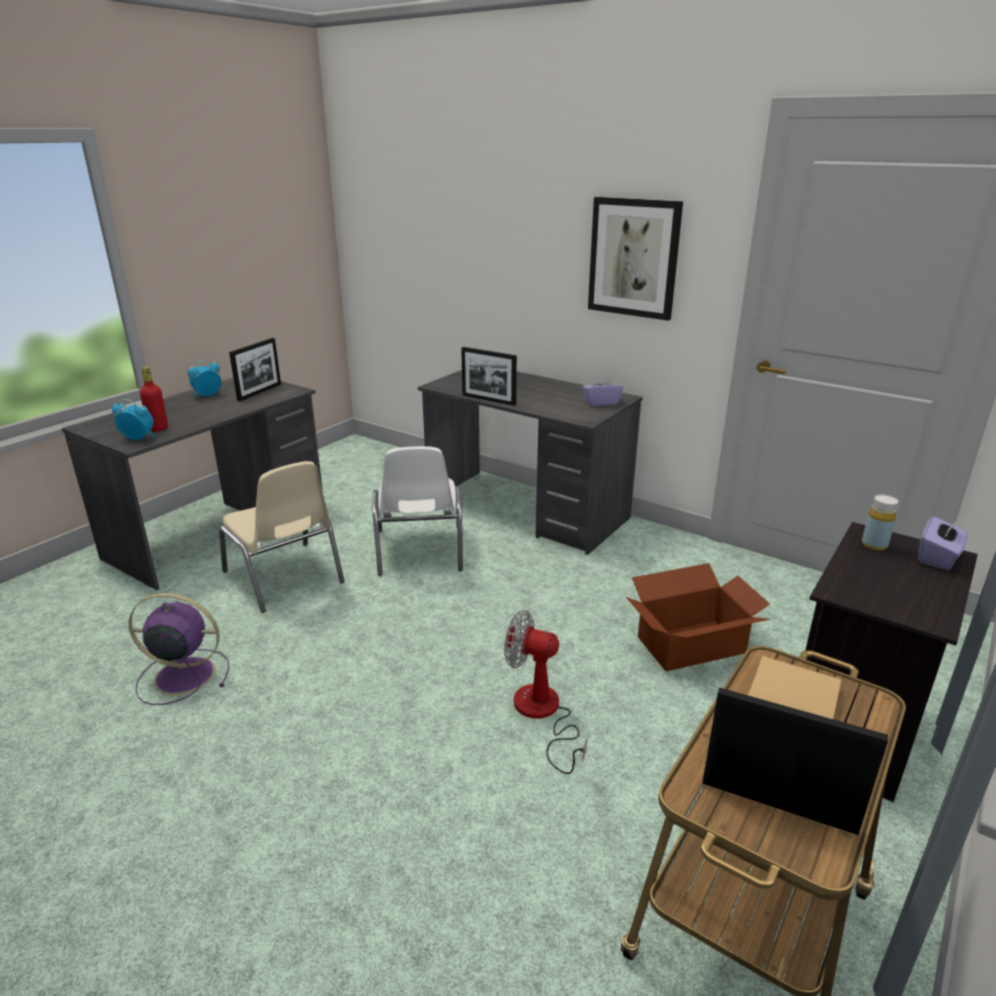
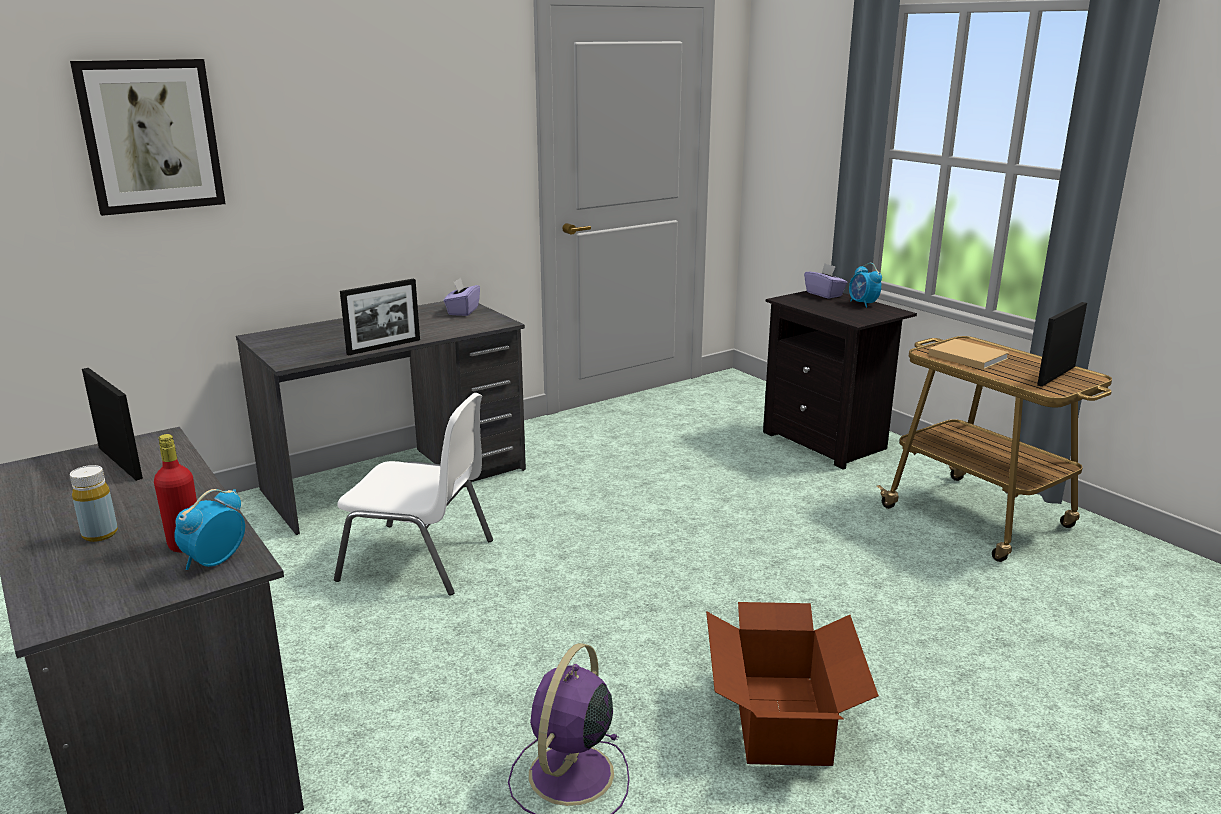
camera: 70 degrees left, 5 degrees down
(207, 395) = (58, 504): alarm clock -> alarm clock (863, 304)
(285, 578) = (386, 671): beige chair -> none
(542, 714) = (758, 543): fan -> none
(634, 258) = (431, 151): picture -> picture (151, 136)
(692, 645) = (700, 462): cardboard box -> cardboard box (782, 718)
(874, 545) = (802, 301): yellow bottle -> yellow bottle (100, 534)

